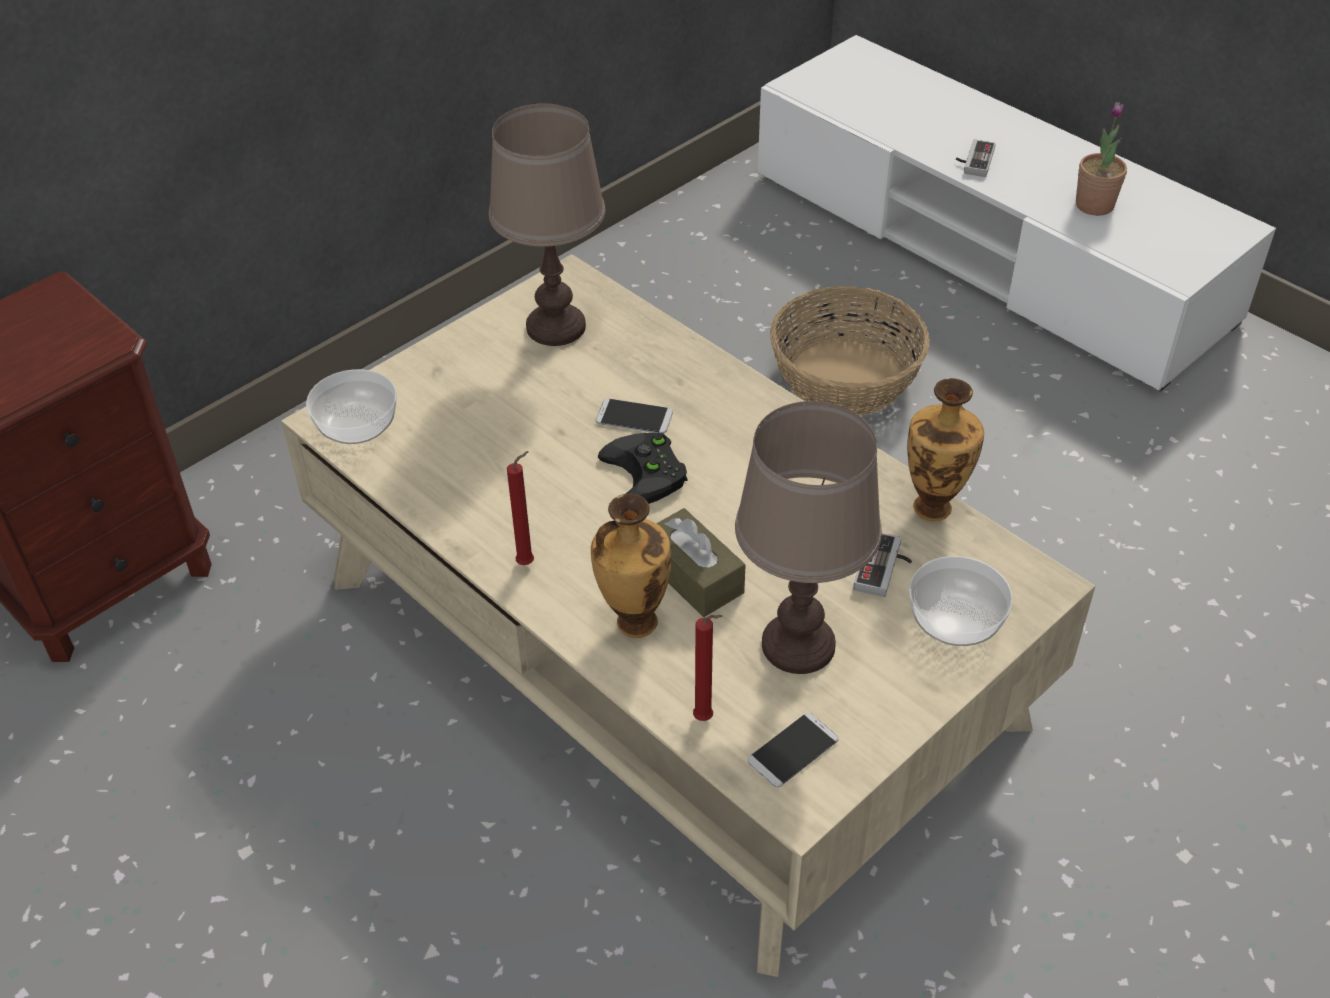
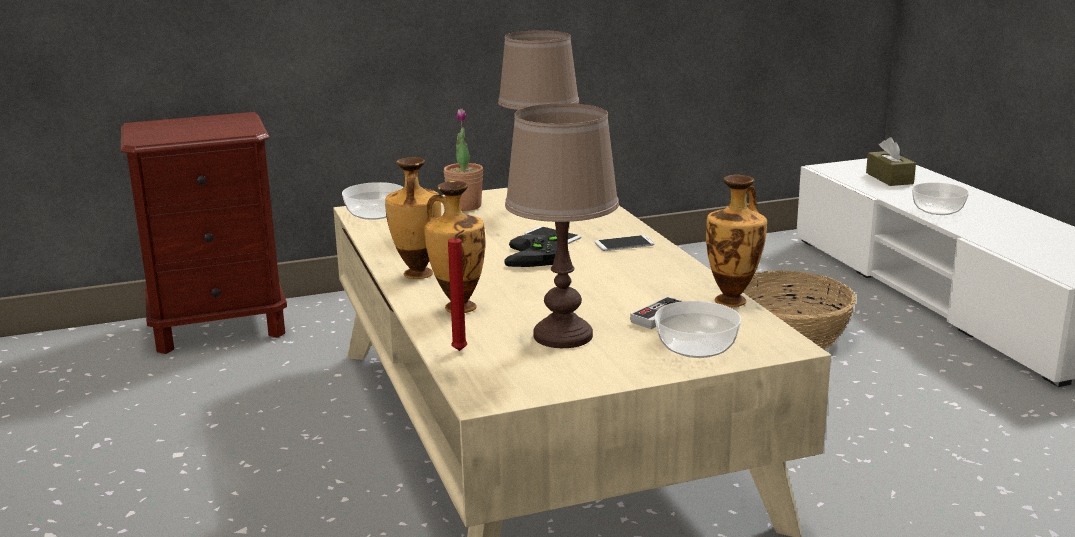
camera: 25 degrees right, 25 degrees down
(528, 562) = (417, 274): red candle -> vase
(693, 576) = (520, 297): brown tissue box -> brown tissue box (889, 178)
(793, 750) = (507, 376): phone -> phone (624, 244)
(973, 160) = (937, 210): game controller -> bowl
(1094, 205) = (1023, 239): potted plant -> potted plant (464, 206)

